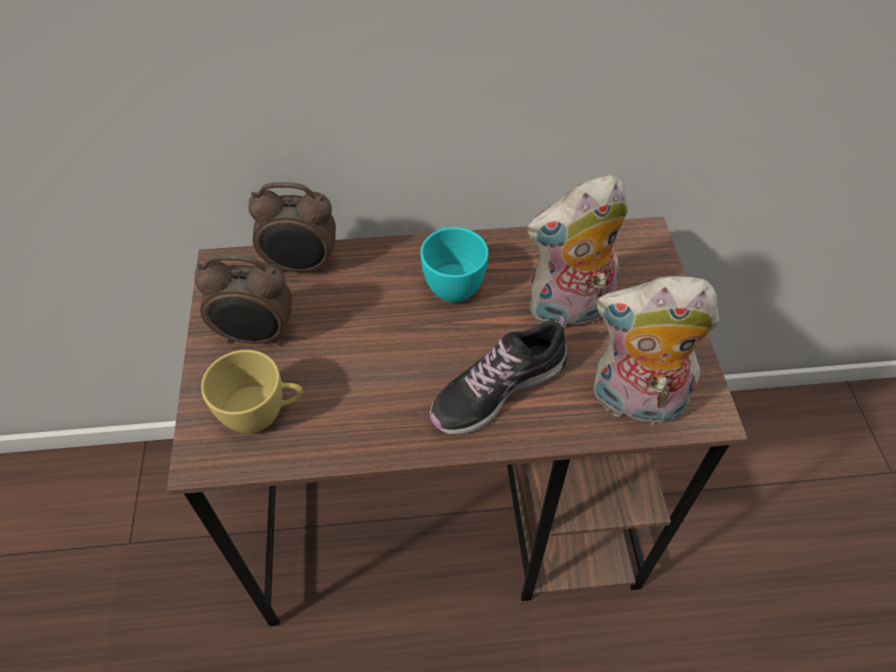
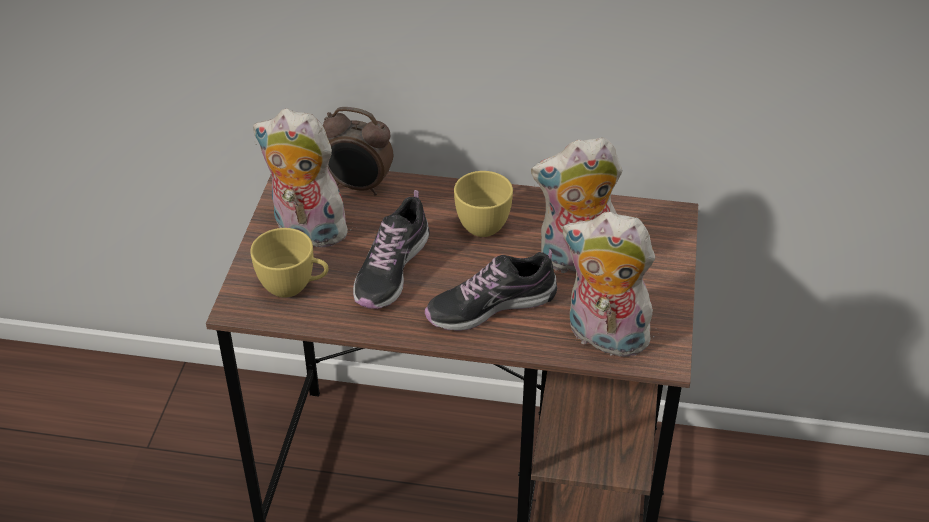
camera: 15 degrees right, 10 degrees down
(257, 336) = (305, 231): alarm clock -> plush toy
(370, 365) = (391, 269): none -> shoe
(452, 282) = (483, 221): turquoise cup -> yellow cup

